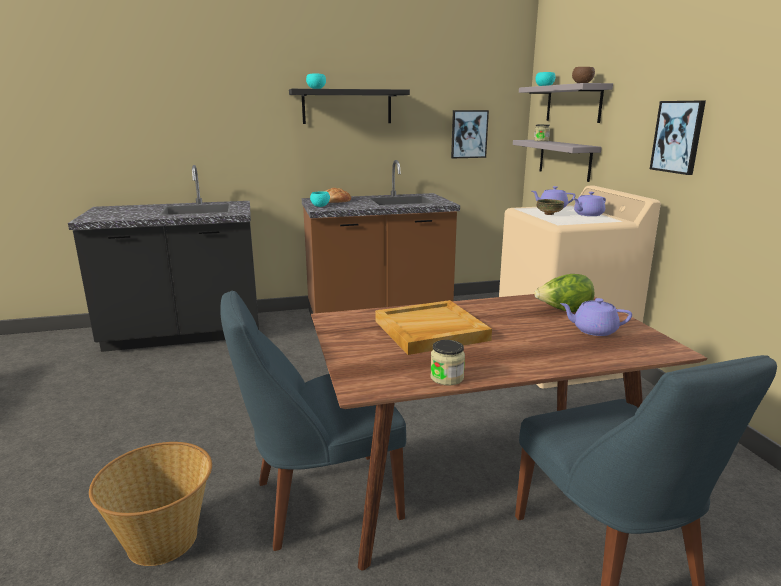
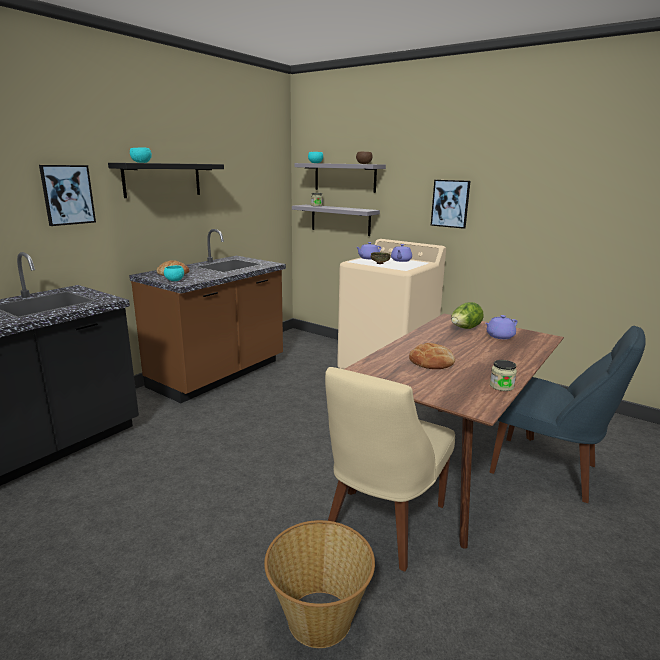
camera: 40 degrees left, 0 degrees up
(320, 500) = (382, 523): blue chair -> beige chair
(430, 331) = (431, 362): beige tray -> bread
(469, 134) = (255, 202): picture -> picture (67, 195)

